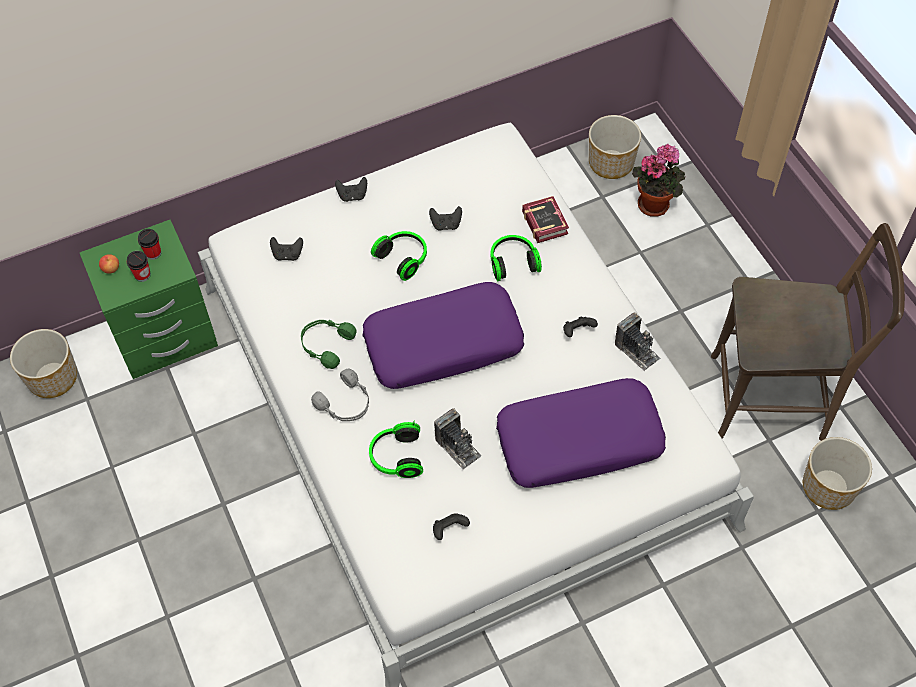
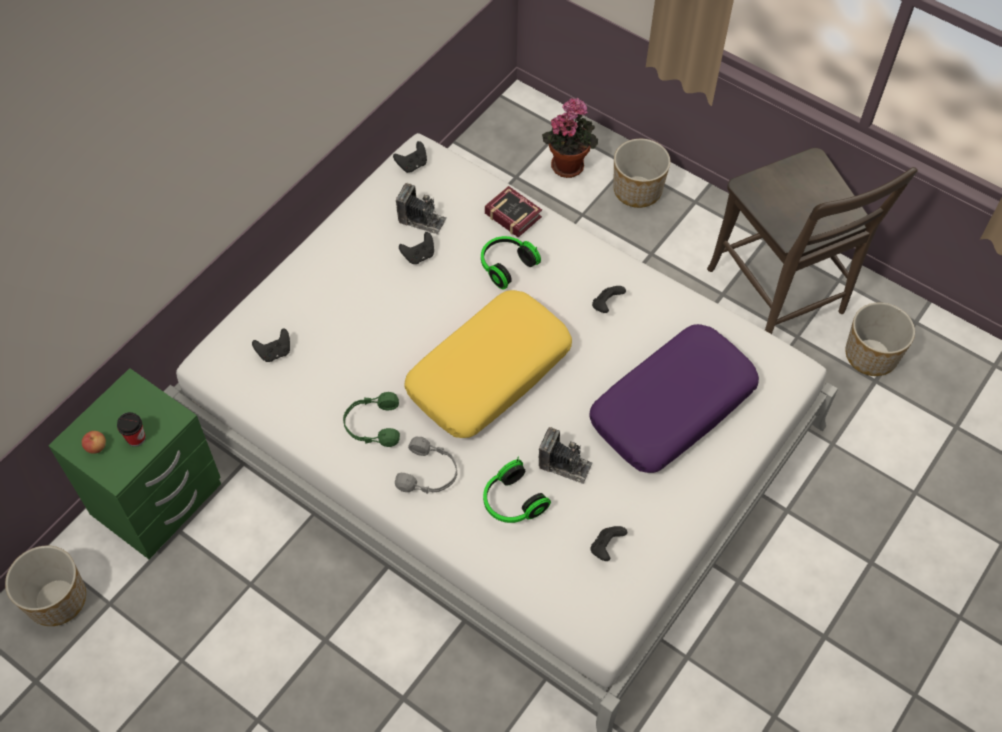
camera: 30 degrees left, 0 degrees up
(153, 253) = (133, 410): cup -> none
(352, 196) = (305, 266): black game controller -> black game controller (412, 165)
(403, 258) = (397, 306): headphones -> none
(443, 344) = (488, 372): purple pillow -> yellow pillow
(611, 163) = (505, 143): planter -> planter (637, 191)
(636, 350) = (670, 299): camera -> camera (422, 220)
(775, 398) = (780, 296): brown chair -> brown chair turned 90 degrees clockwise

